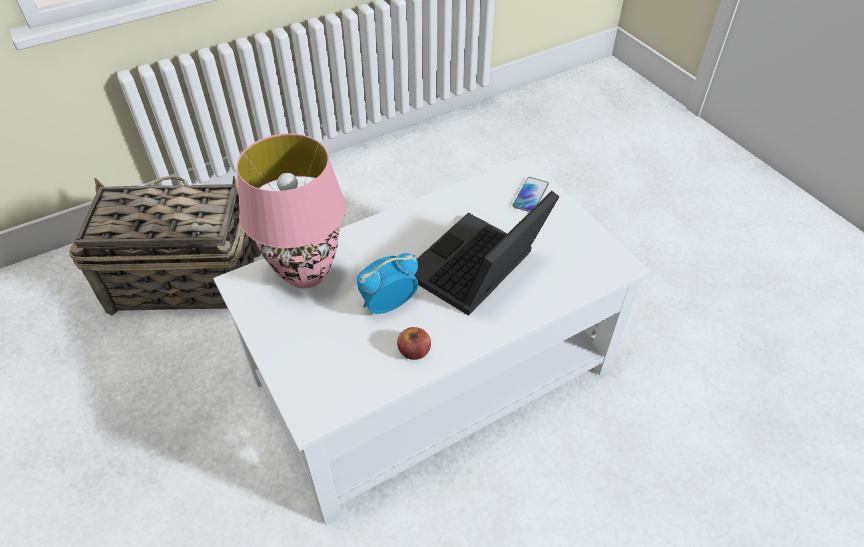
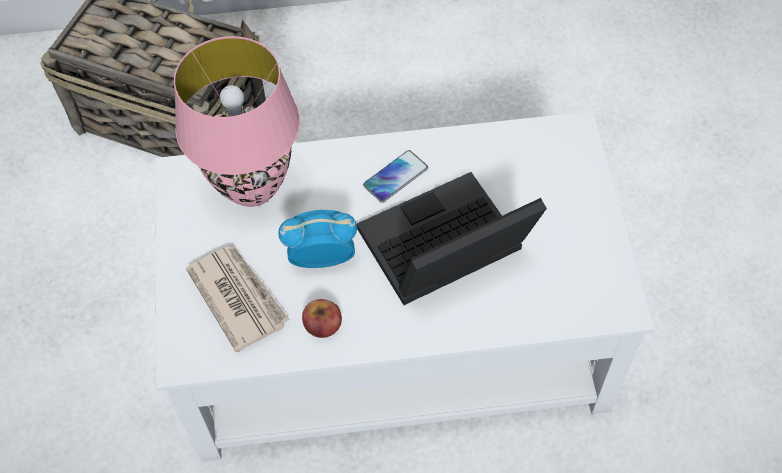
camera: 25 degrees right, 10 degrees up
(334, 354) = (238, 297): none -> newspaper
(530, 195) = (564, 172): phone -> phone (395, 177)

